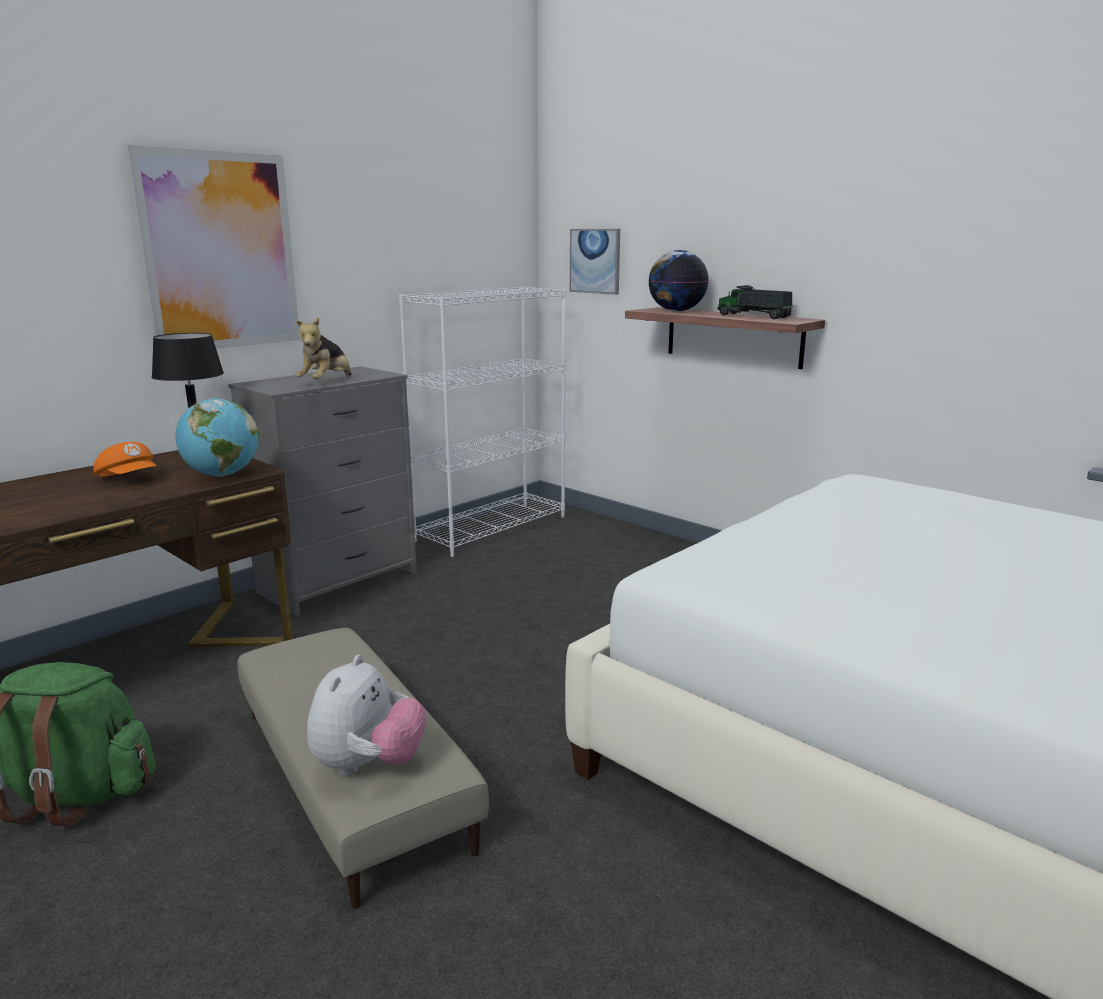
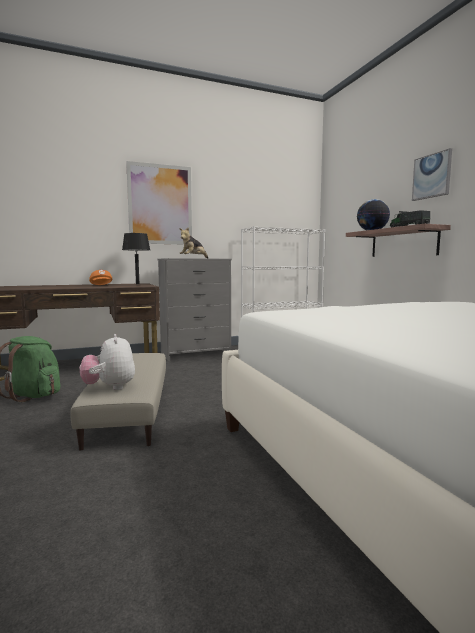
camera: 25 degrees right, 10 degrees down
(222, 475) = (133, 286): globe -> none
(368, 765) = (109, 387): plush toy -> plush toy turned 120 degrees clockwise
(595, 261) = (342, 216): picture -> picture (432, 176)

